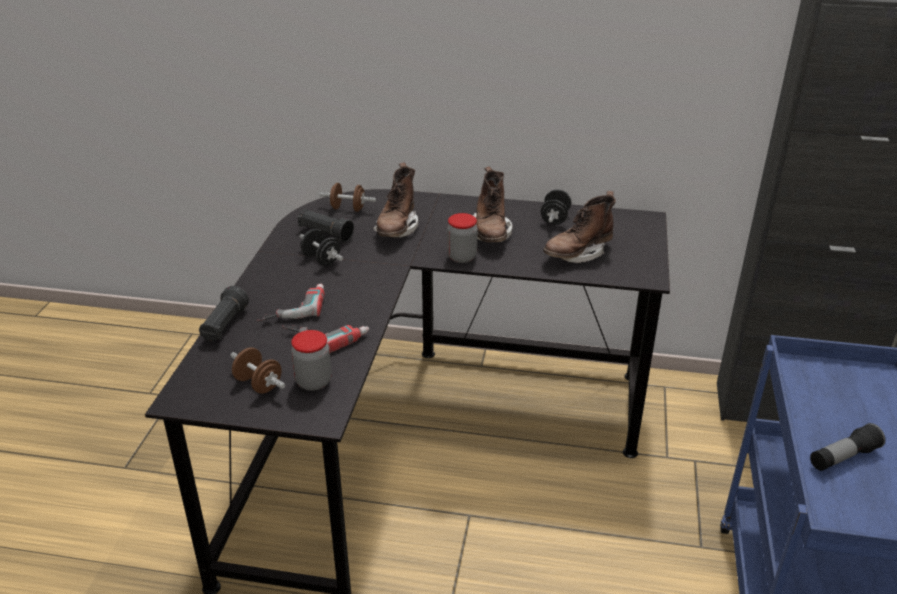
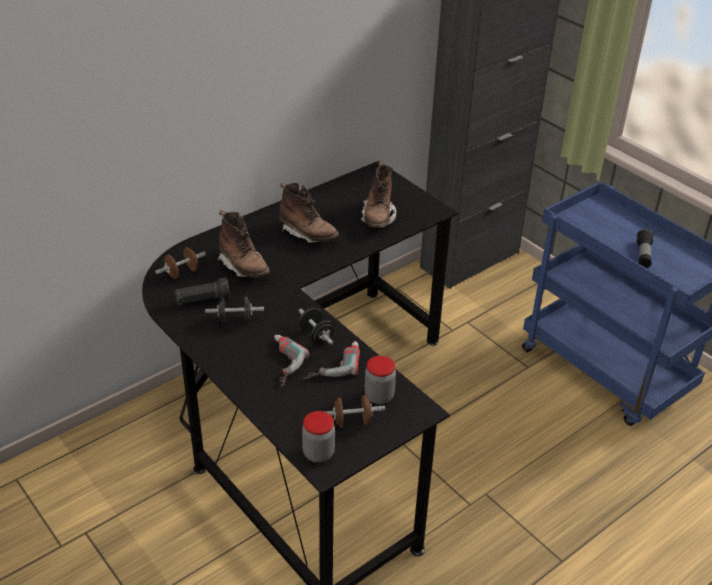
camera: 50 degrees left, 5 degrees up
(224, 325) = (260, 406): black flashlight -> none
(462, 257) = (319, 261): jar -> jar (318, 453)
(555, 219) = (327, 201): black dumbbell -> black dumbbell (316, 336)

